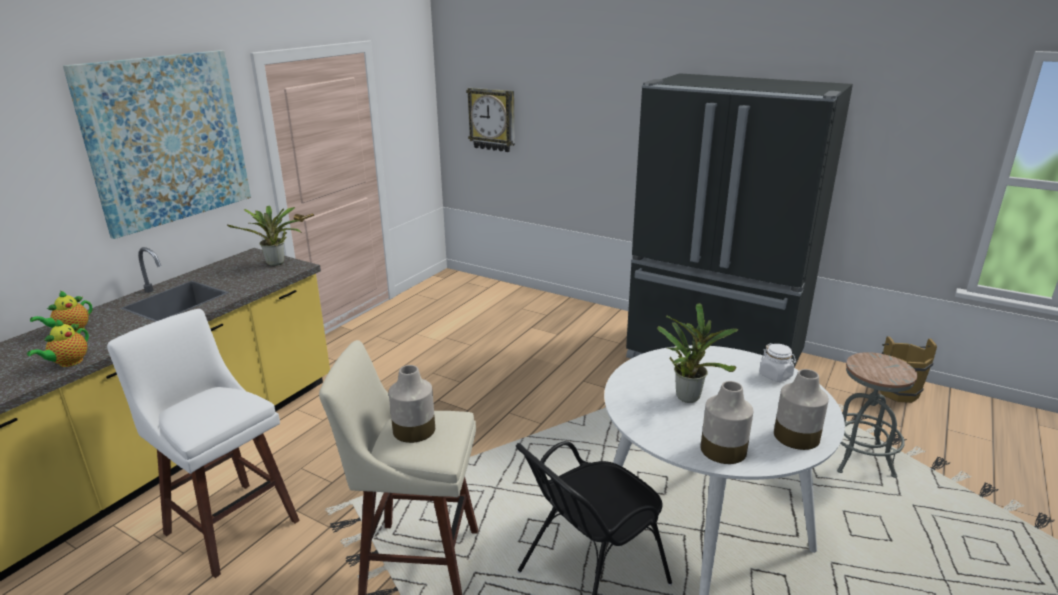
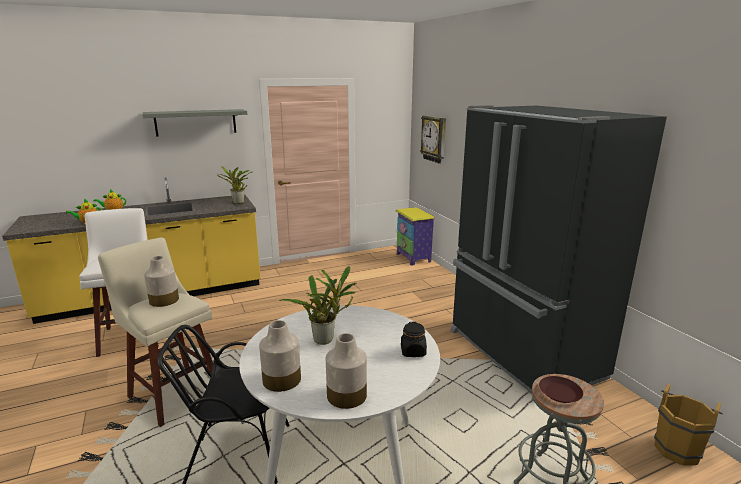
camera: 35 degrees right, 5 degrees down
(167, 140) = (196, 122): picture -> grey shelf
(480, 286) = (413, 258): none -> nightstand
(775, 375) = (413, 352): white jar -> black jar
(876, 369) = (559, 393): none -> brown plate

